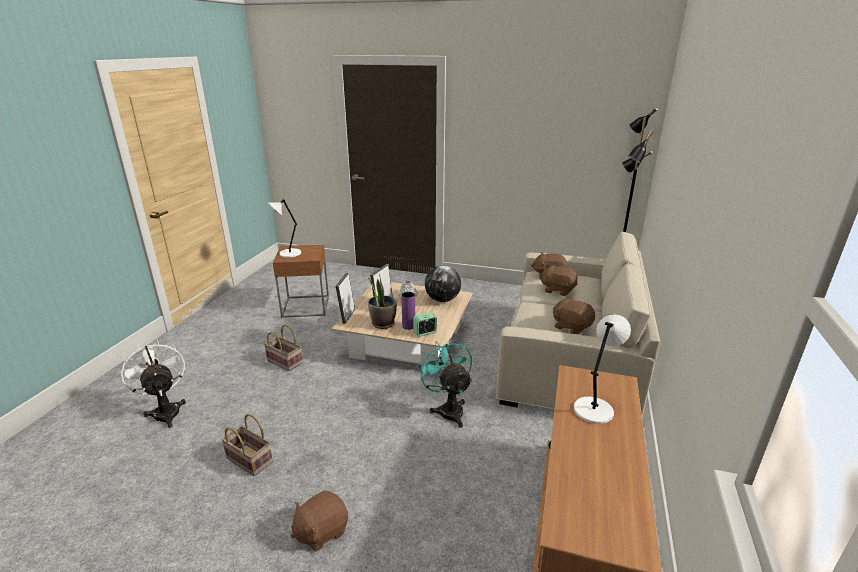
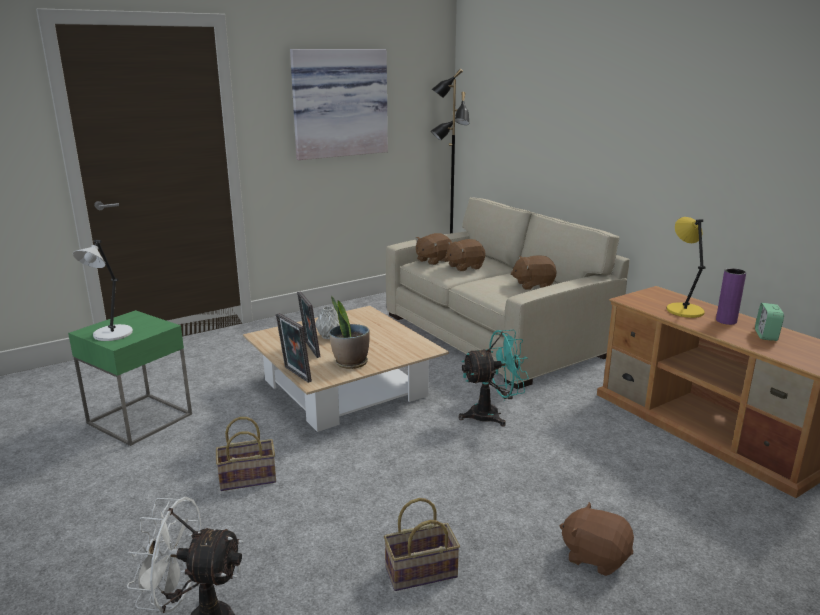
camera: 50 degrees left, 5 degrees down
(306, 306) = (140, 418): brown side table -> green side table
(321, 531) = (595, 556): brown plush toy -> brown plush toy turned 120 degrees clockwise
(408, 326) = (380, 353): purple vase -> purple vase (726, 321)
(425, 332) = (407, 351): alarm clock -> alarm clock (766, 335)
(442, 300) = (358, 321): globe -> none
(448, 409) = (492, 415): turquoise fan -> turquoise fan turned 150 degrees clockwise
(531, 128) = (339, 103): none -> picture
(594, 409) = (683, 310): white table lamp -> yellow table lamp

